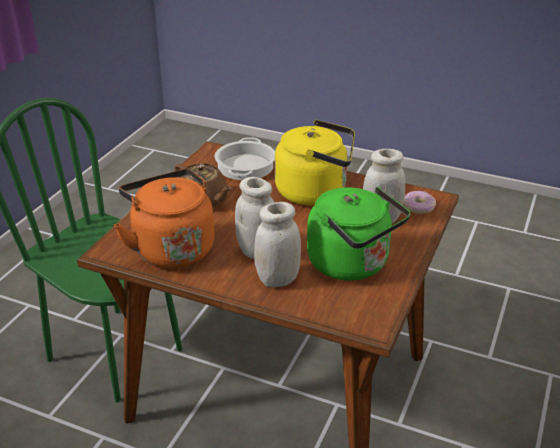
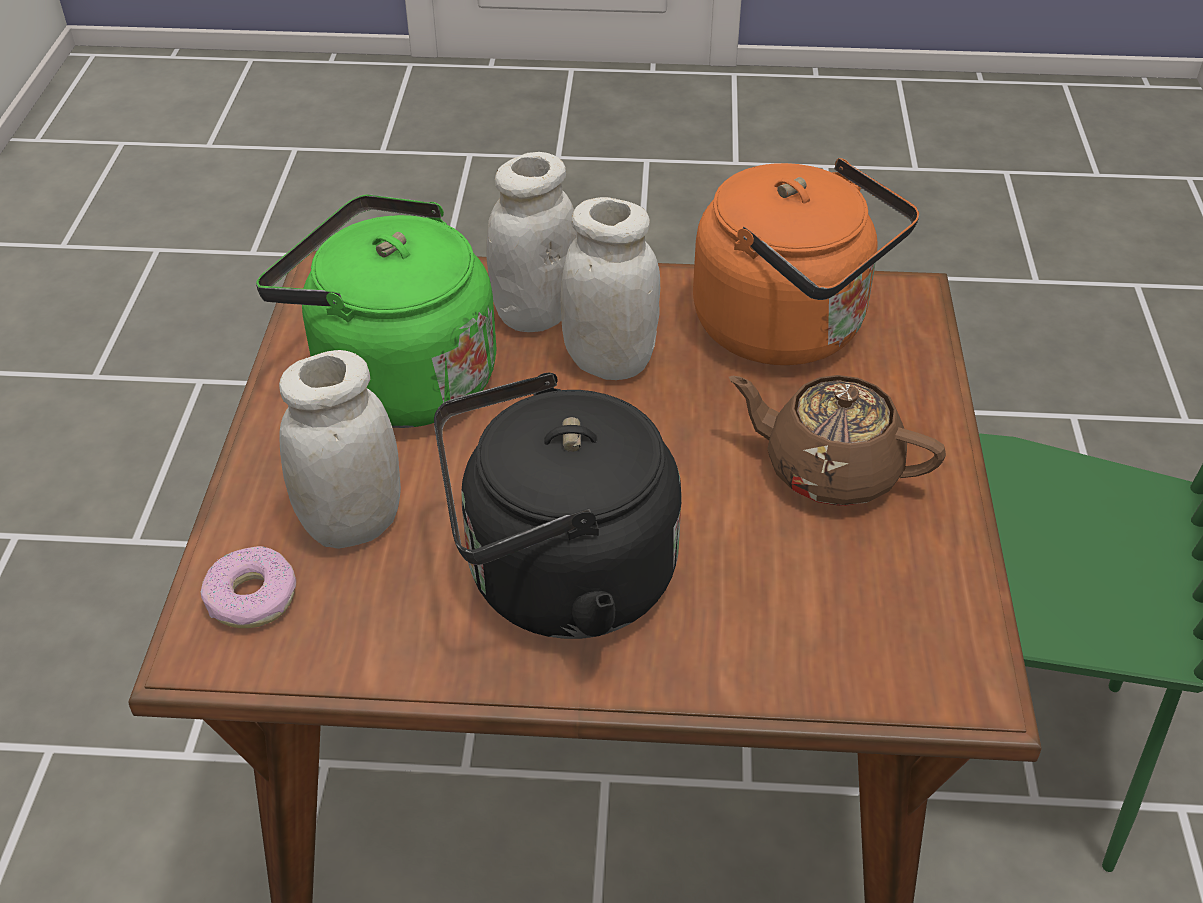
camera: 160 degrees right, 10 degrees up
(245, 166) = (817, 634): cooking pot -> none
(315, 192) = (557, 580): yellow kettle -> black kettle

